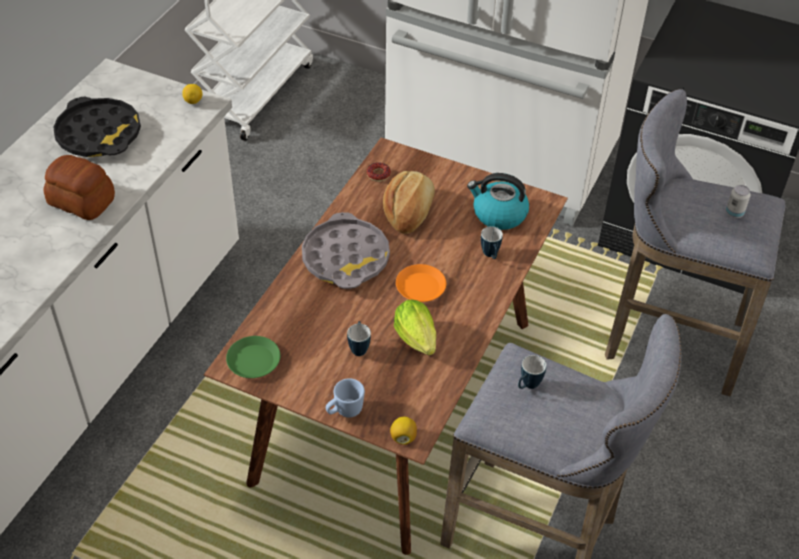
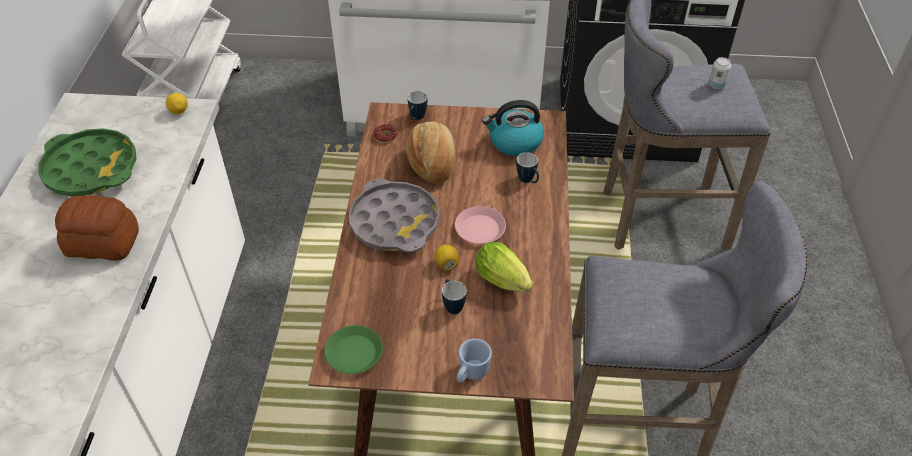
camera: 20 degrees left, 0 degrees up
(99, 134) = (91, 169): black tray -> green tray
(403, 437) = (541, 381): lemon -> lemon (446, 264)
(420, 287) = (480, 229): orange plate -> pink plate
(527, 386) = (635, 291): mug -> mug (416, 118)

